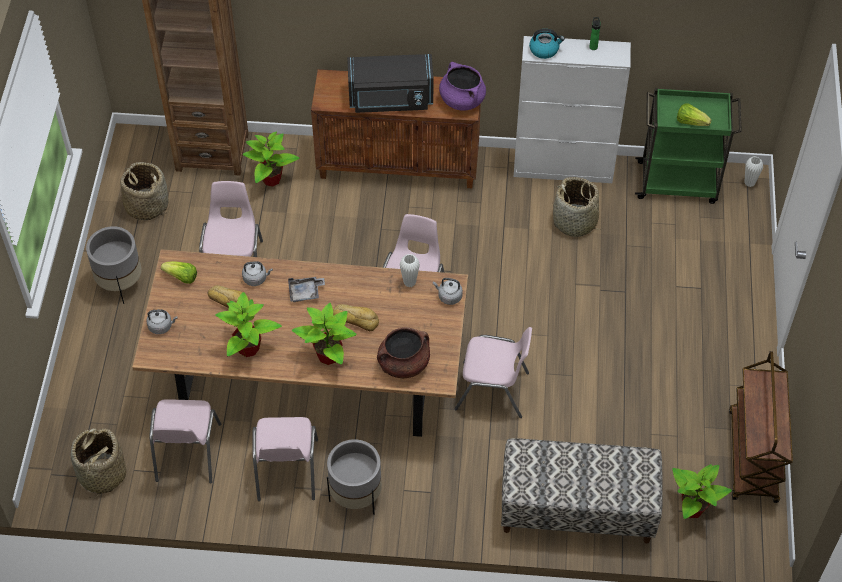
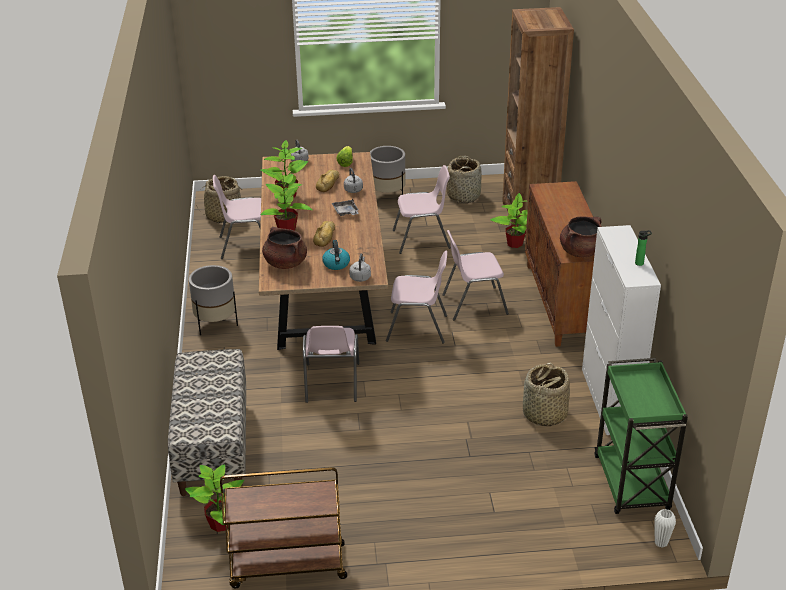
camera: 80 degrees right, 20 degrees down
(286, 471) = (235, 289): pink chair -> pink chair (473, 304)
(391, 99) = (561, 217): black microwave -> none
(409, 282) = (370, 256): white vase -> none
(461, 100) = (581, 252): purple cooking pot -> brown cooking pot
(544, 50) = (618, 237): kettle -> kettle (336, 264)
(691, 122) = (632, 394): lettuce -> none

